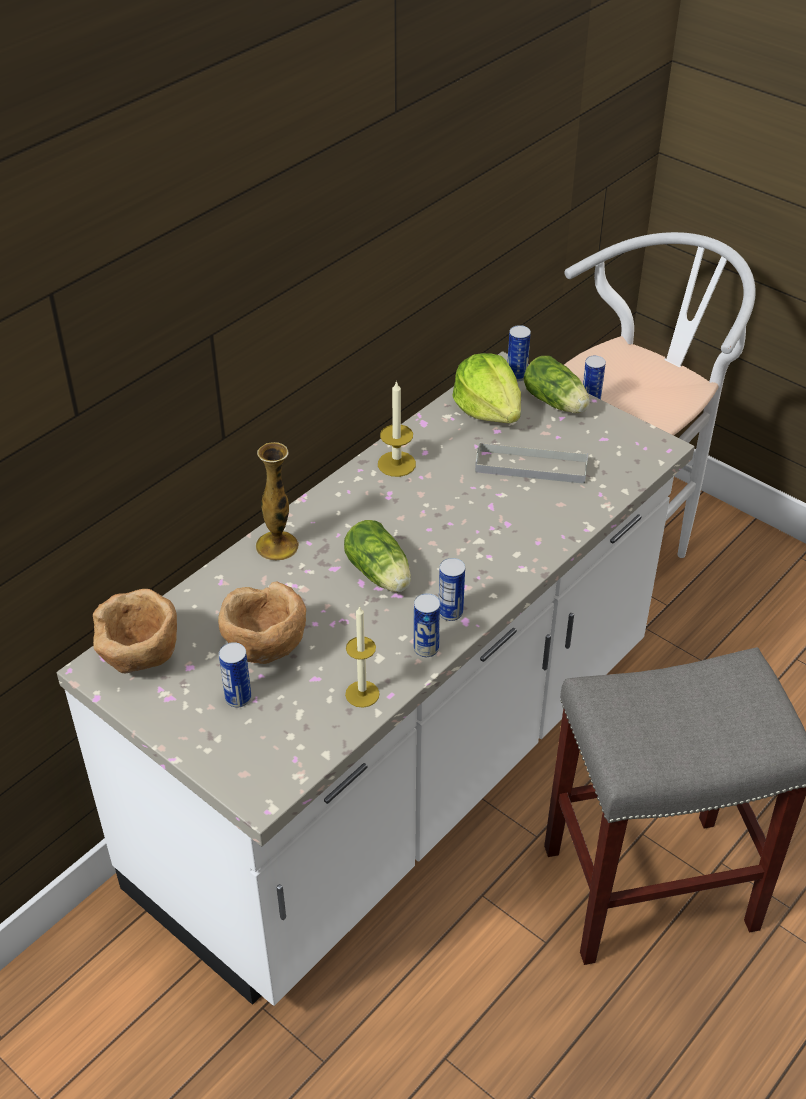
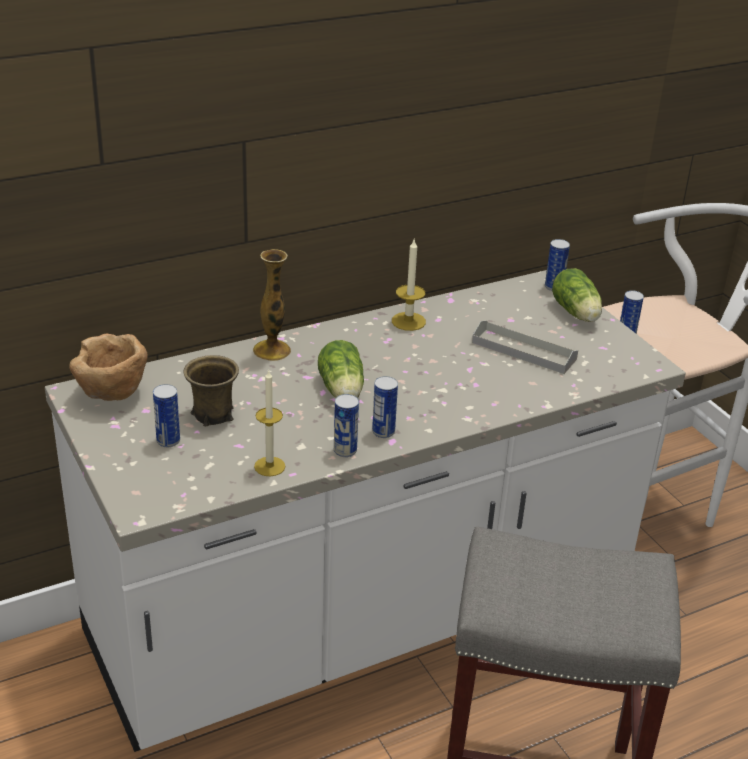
camera: 20 degrees right, 10 degrees down
(264, 649) = (212, 415): brown bowl -> brown mug
(488, 410) = (513, 304): lettuce -> none

